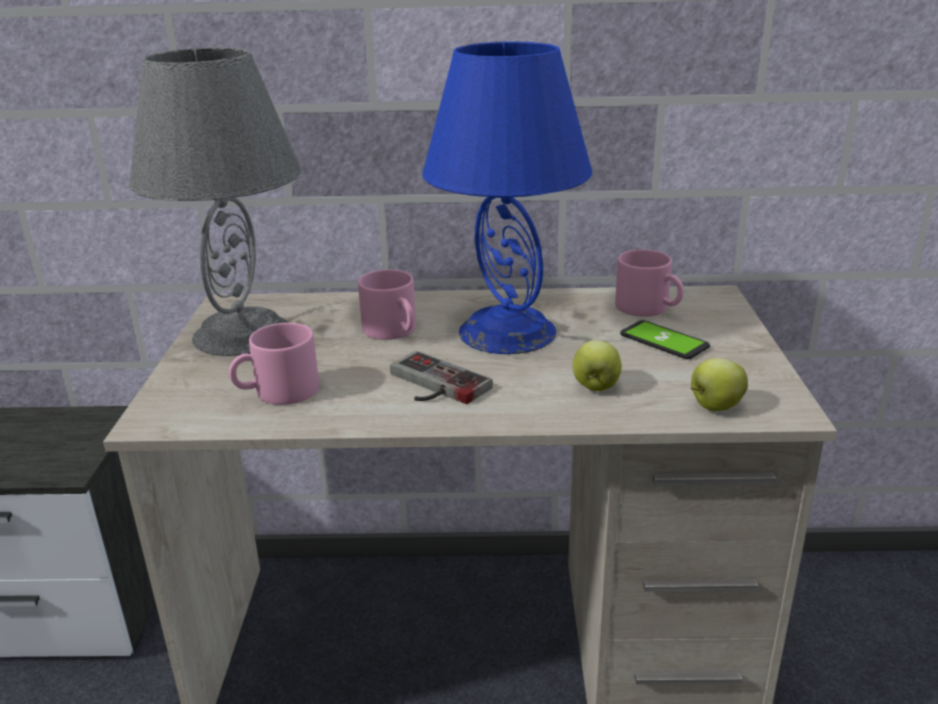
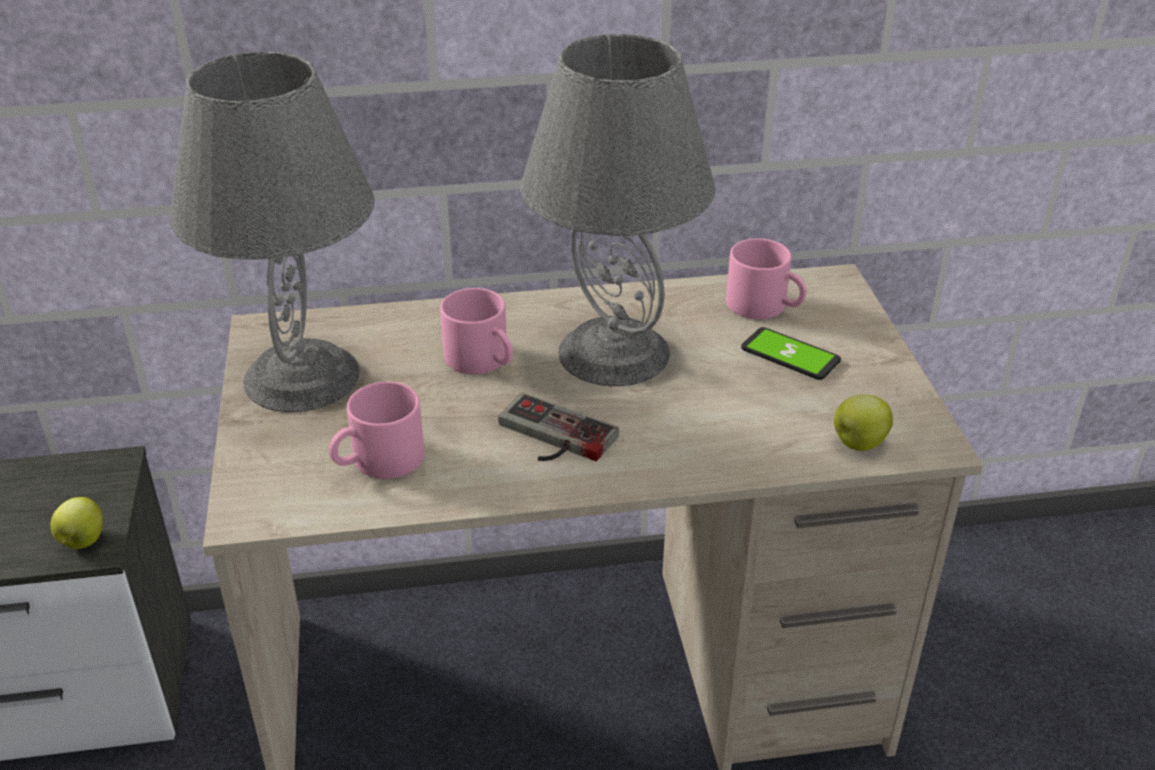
camera: 10 degrees left, 10 degrees up
(506, 332) = (612, 352): blue table lamp -> grey table lamp
(595, 387) = (729, 426): apple -> apple (82, 541)

